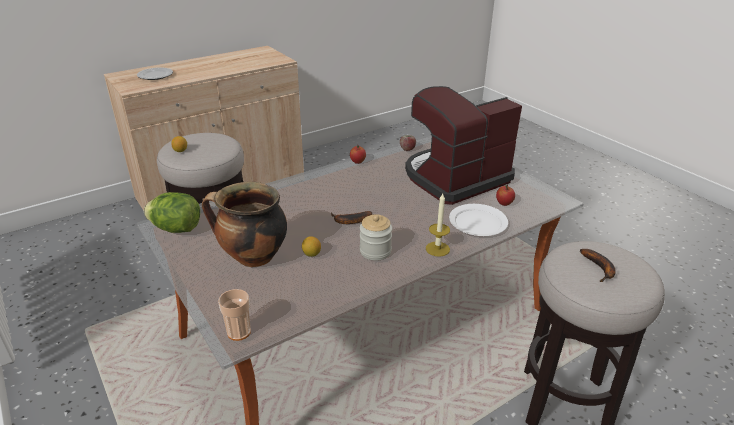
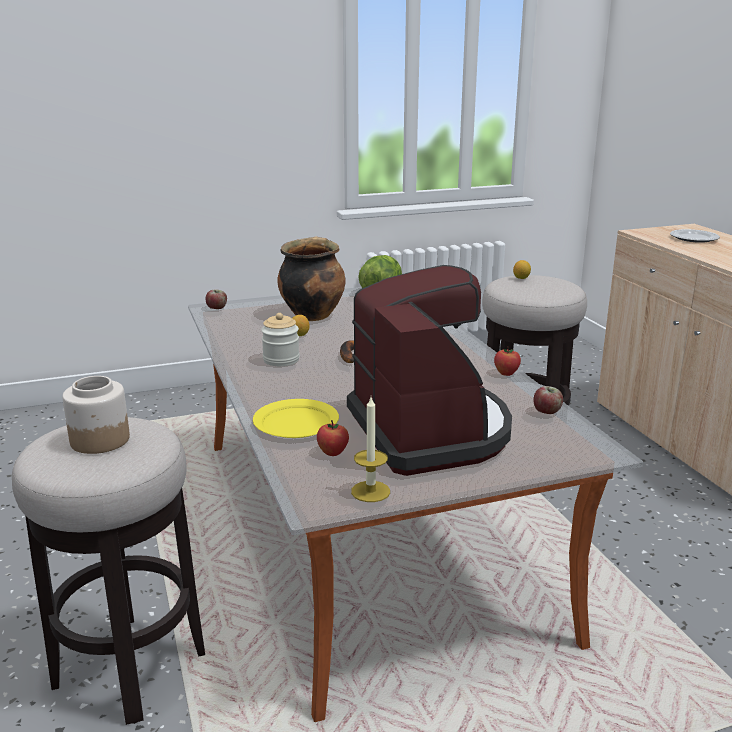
camera: 105 degrees right, 10 degrees down
(239, 332) = (217, 308): cup -> apple
(437, 249) = (259, 389): candle -> candle (370, 491)
(478, 222) = (296, 423): white plate -> yellow plate
(600, 268) = (99, 440): banana -> jar

